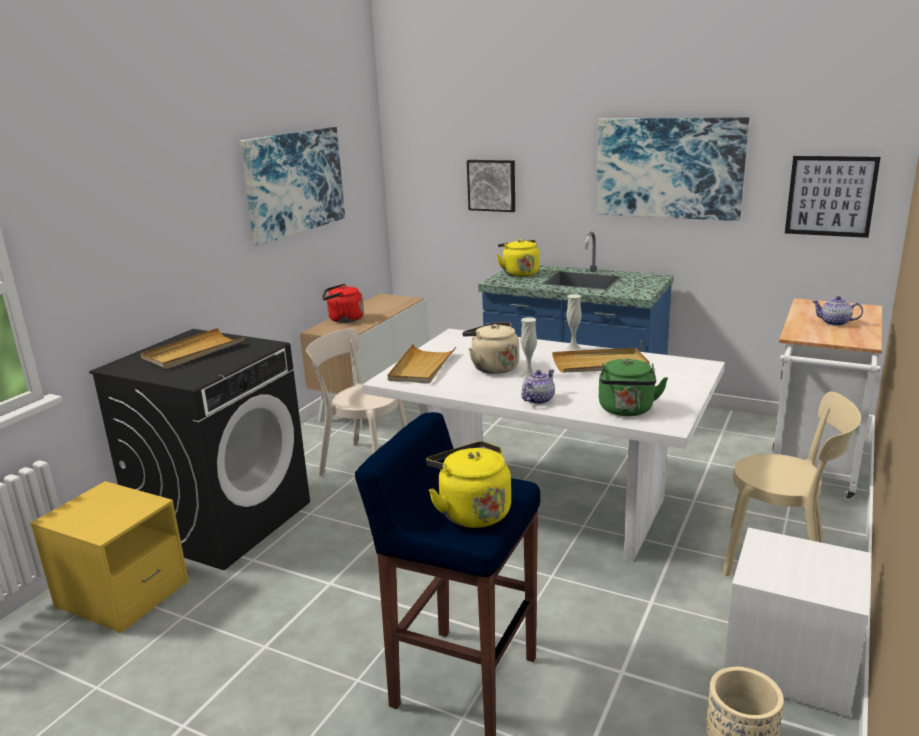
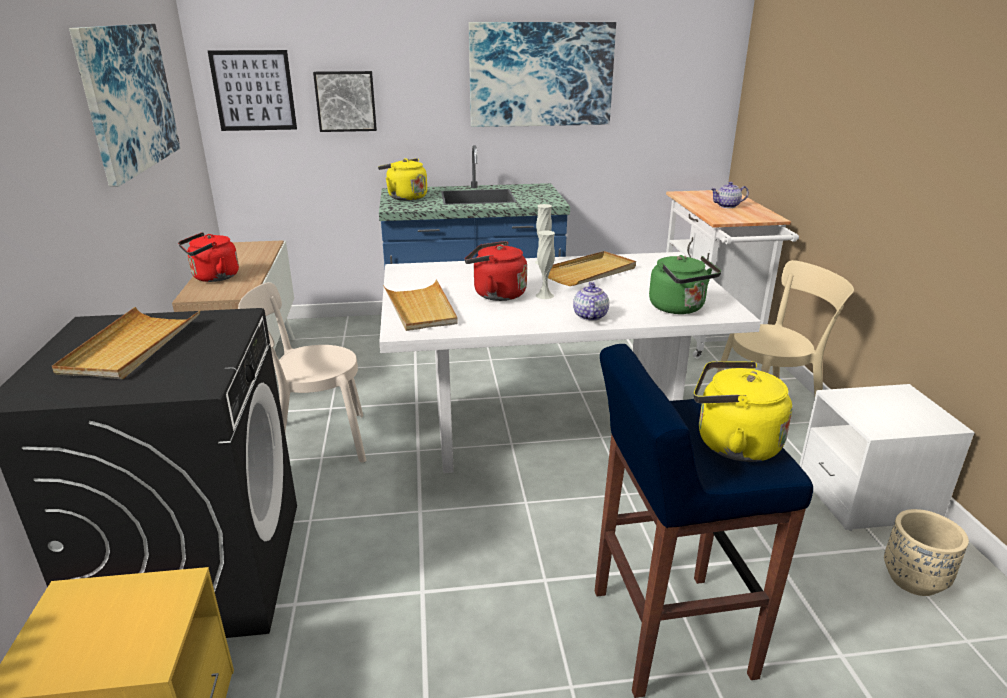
camera: 35 degrees left, 5 degrees up
(492, 367) = (496, 294): beige kettle -> red kettle
(830, 196) = (682, 96): picture -> picture (253, 91)

